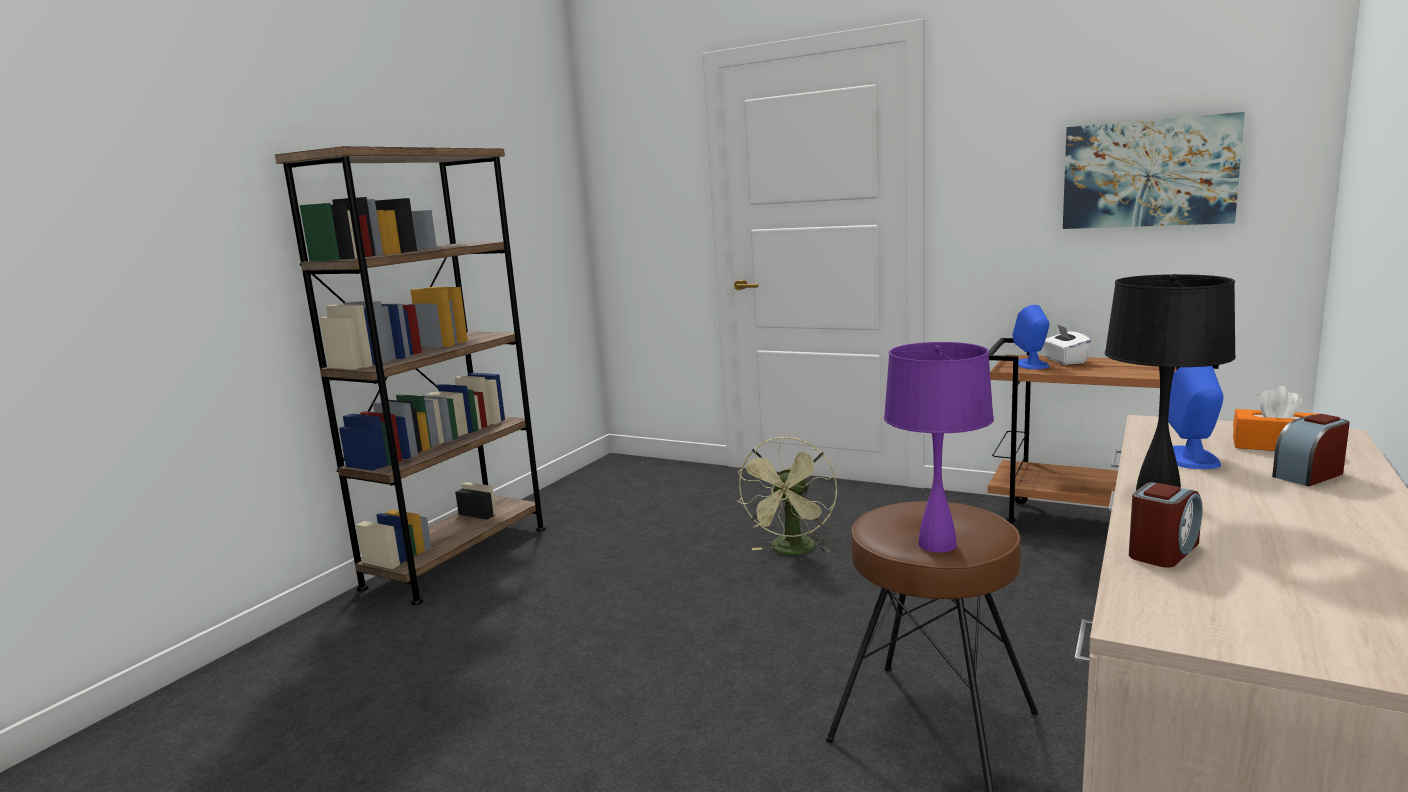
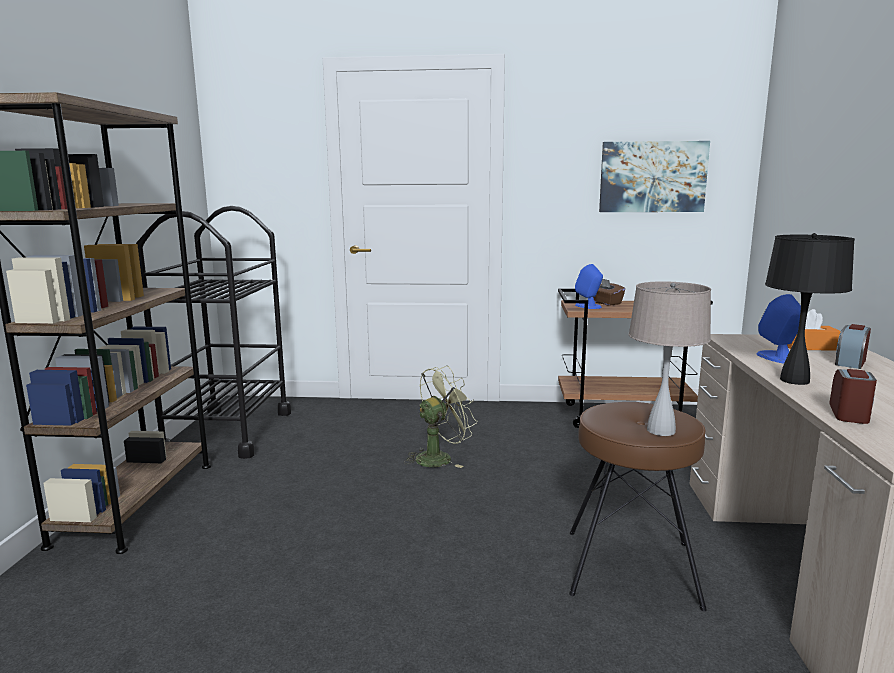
camera: 25 degrees left, 0 degrees up
(586, 494) = (228, 432): none -> black cart
(792, 551) = (439, 457): green fan -> green fan turned 120 degrees counterclockwise
(936, 544) = (660, 430): purple table lamp -> beige table lamp
(1064, 360) = (605, 303): white tissue box -> brown tissue box

